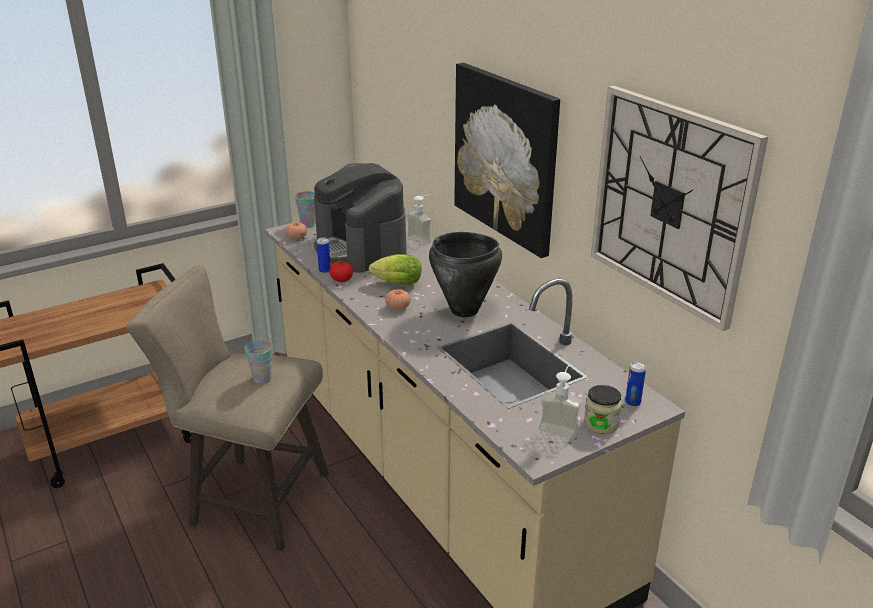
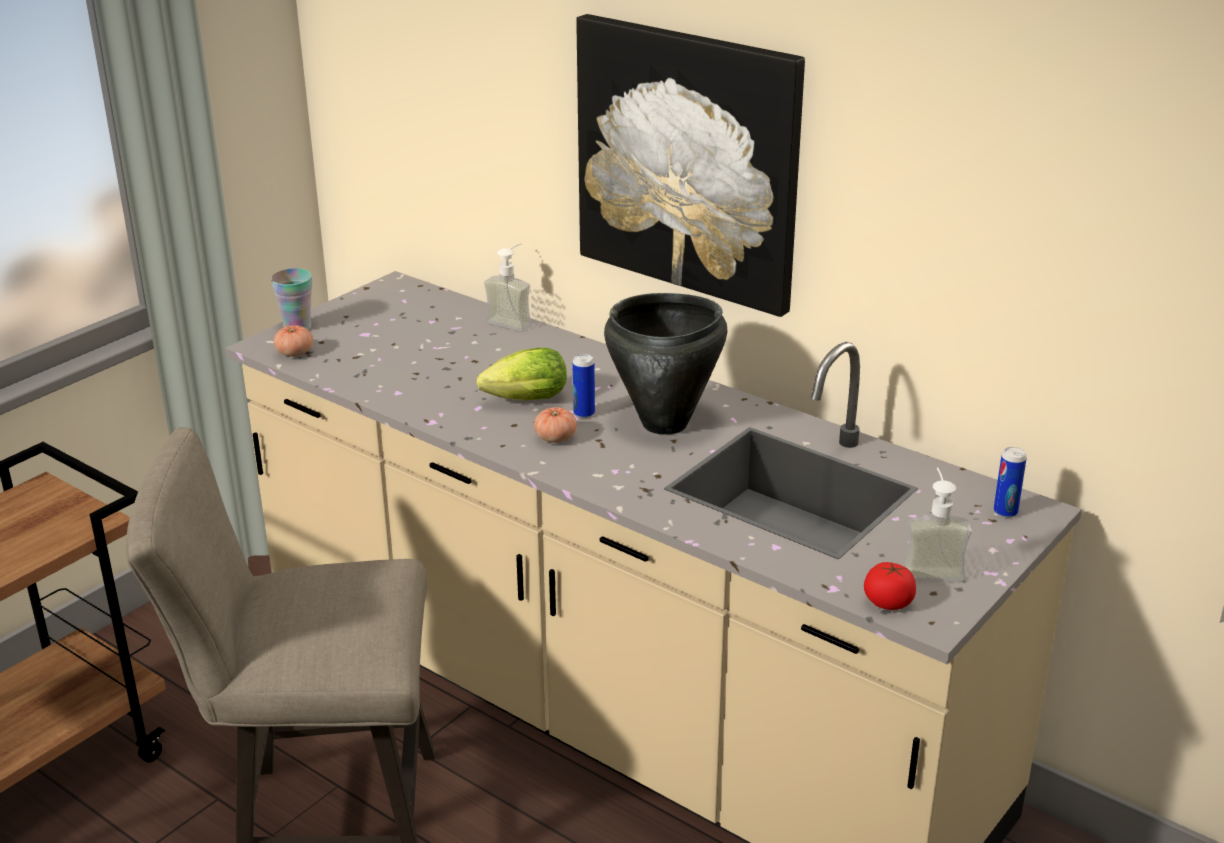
camera: 20 degrees left, 0 degrees up
(262, 378) = (351, 605): cup -> none
(324, 271) = (387, 401): can -> can (584, 413)
(342, 279) = (428, 410): tomato -> tomato (888, 602)
(361, 248) = (421, 352): coffee machine -> none
(601, 424) = (984, 552): jar -> none
(670, 203) = (1033, 198): wall clock -> none

